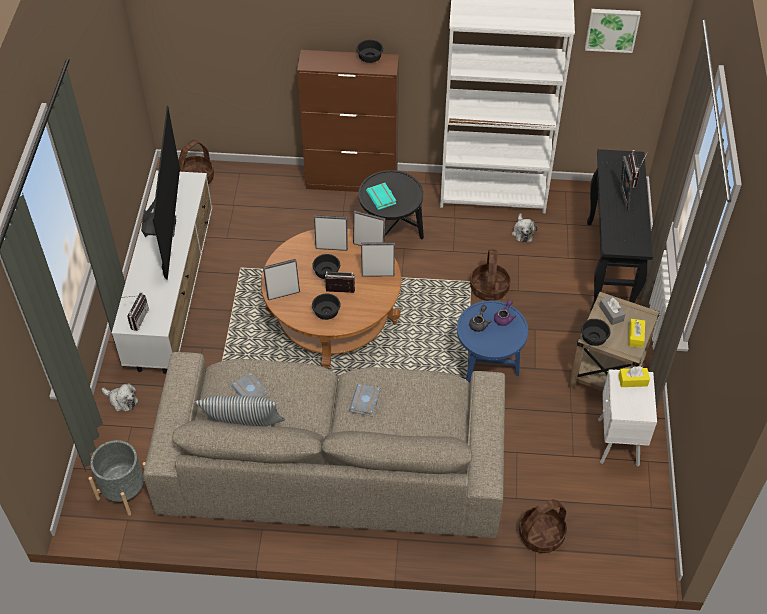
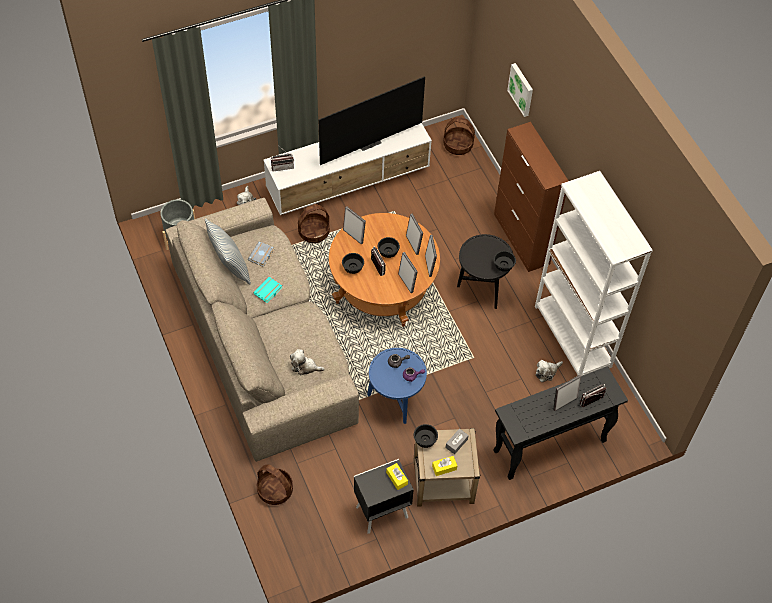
camera: 60 degrees right, 5 degrees up
(365, 402) = (289, 323): grey book -> none
(369, 58) = (551, 165): black bowl -> black bowl (503, 265)
(382, 198) = (478, 253): turquoise book -> turquoise book (268, 291)
(434, 411) = (305, 367): none -> plush toy
(489, 288) = (475, 372): basket -> basket (313, 232)
(612, 29) = (670, 297): picture -> picture (521, 89)
(617, 443) = (380, 512): white nightstand -> black nightstand

